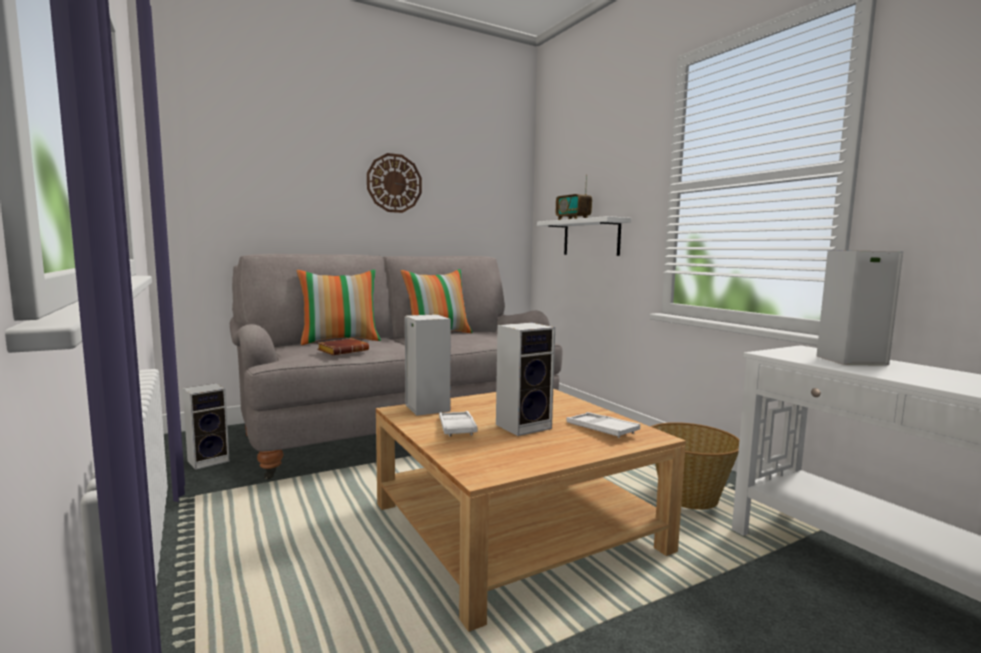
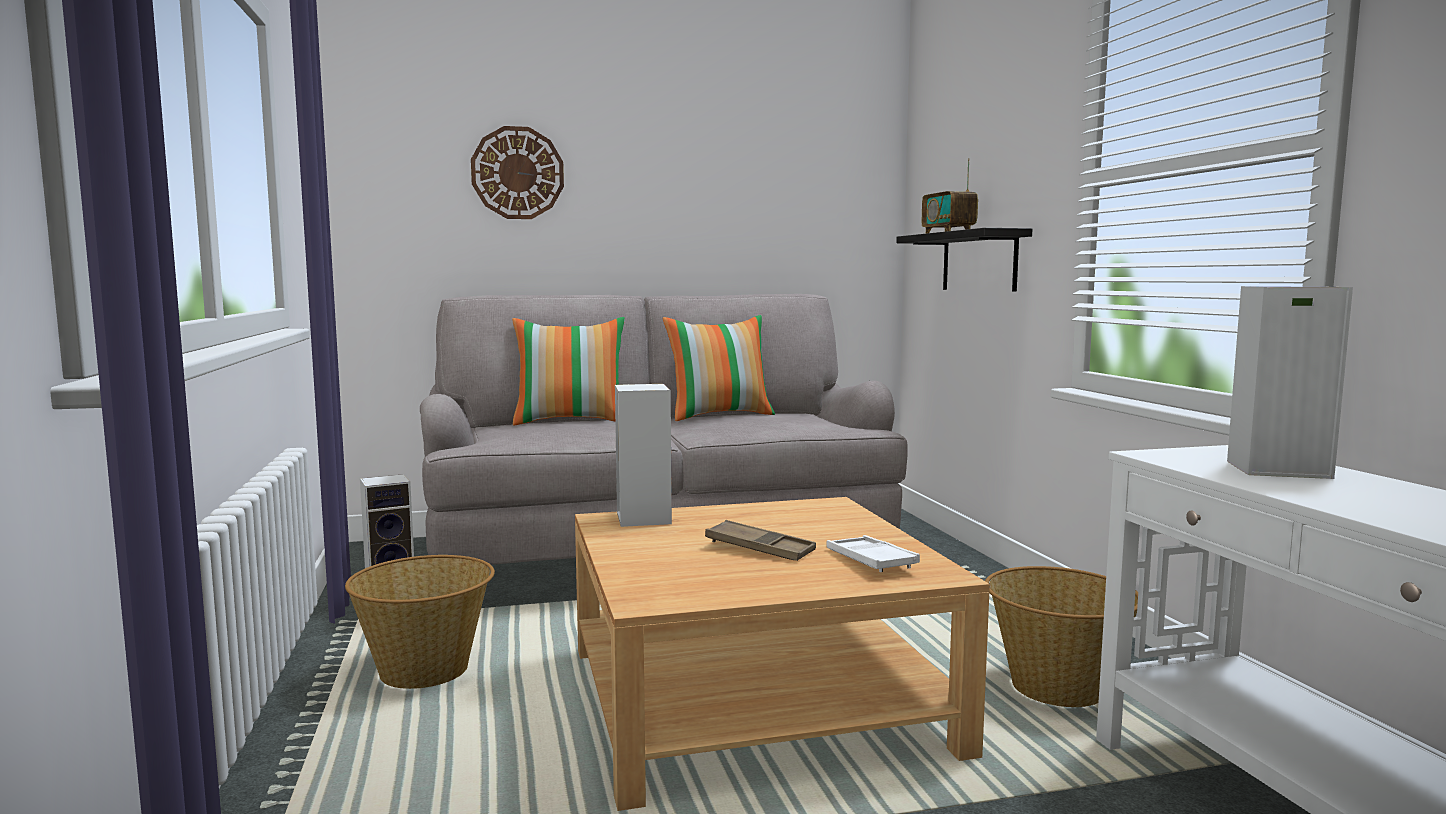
camera: 15 degrees right, 0 degrees up
(267, 533) = (426, 671): none -> basket
(343, 351) = (559, 434): brown book -> none
(394, 183) = (671, 185): wall clock -> wall clock (517, 173)
(457, 428) = (662, 545): white tray -> none
(524, 426) = (760, 549): speaker -> brown tray
(591, 237) = (979, 261): white shelf -> black shelf

